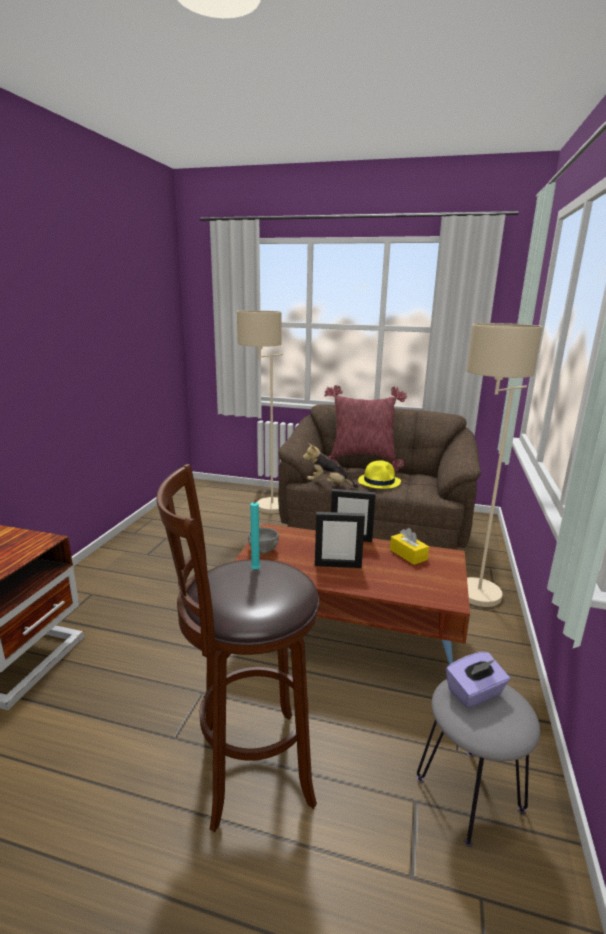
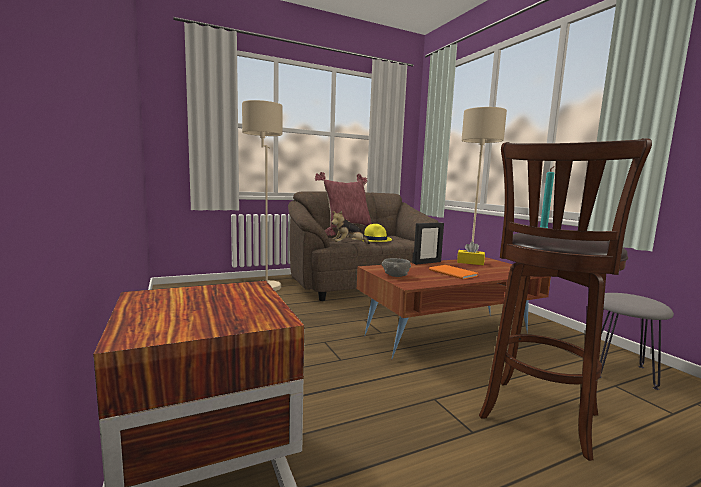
camera: 40 degrees left, 10 degrees down
(338, 565) = (453, 272): picture frame -> orange book
(475, 693) = (622, 297): purple tissue box -> none

